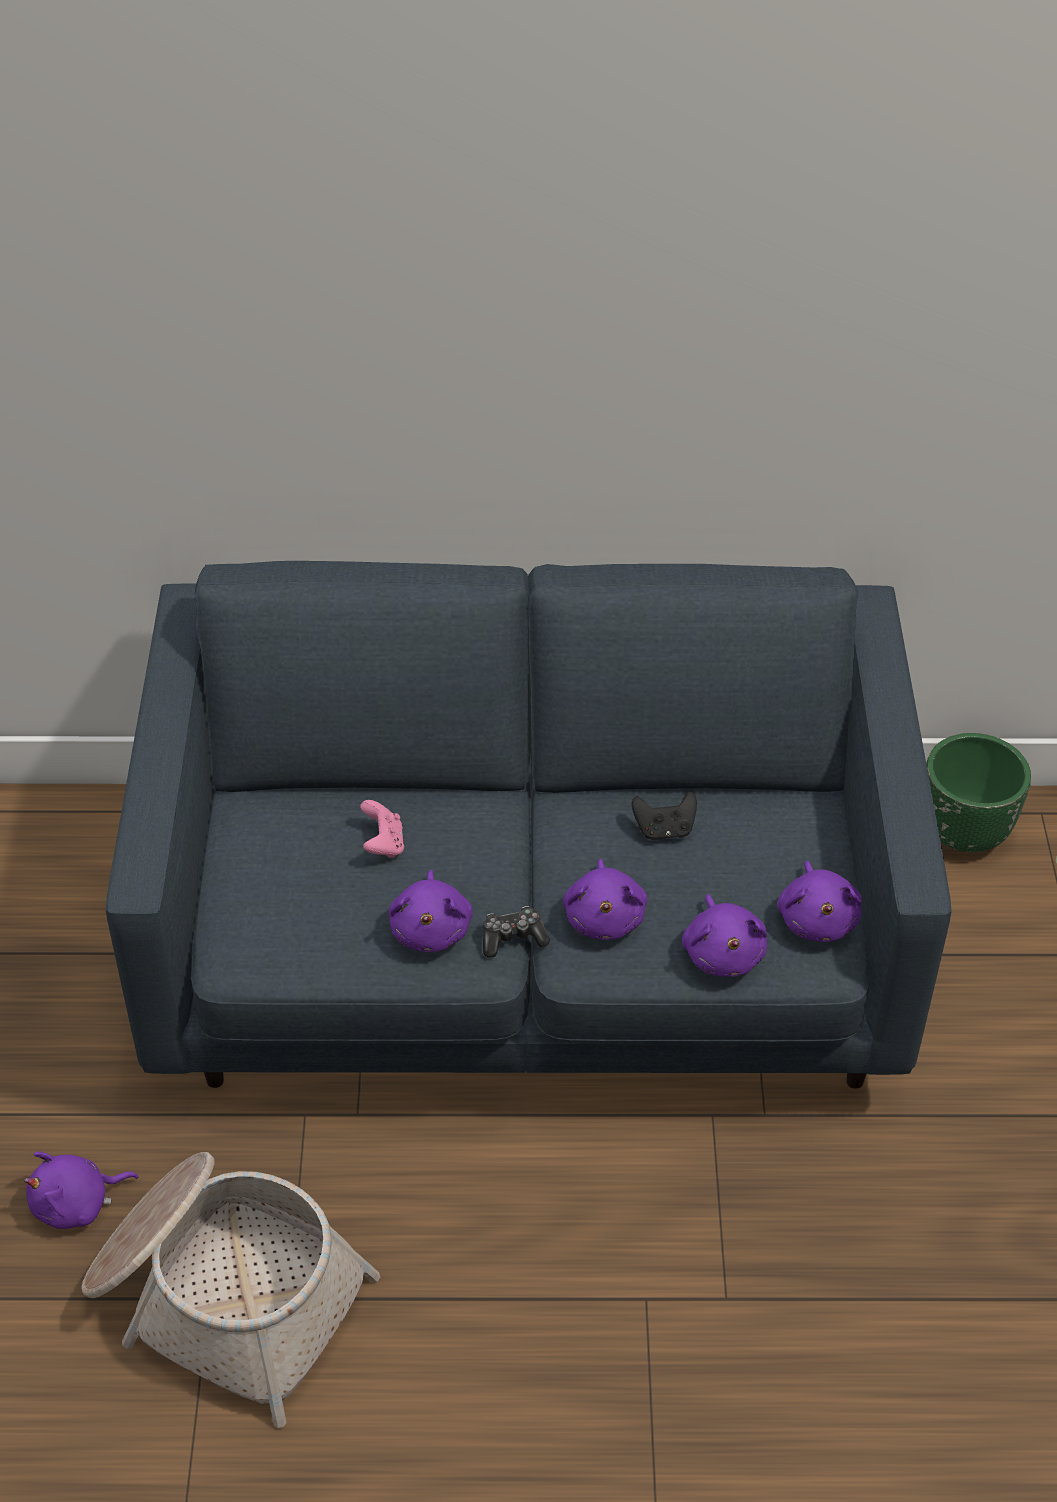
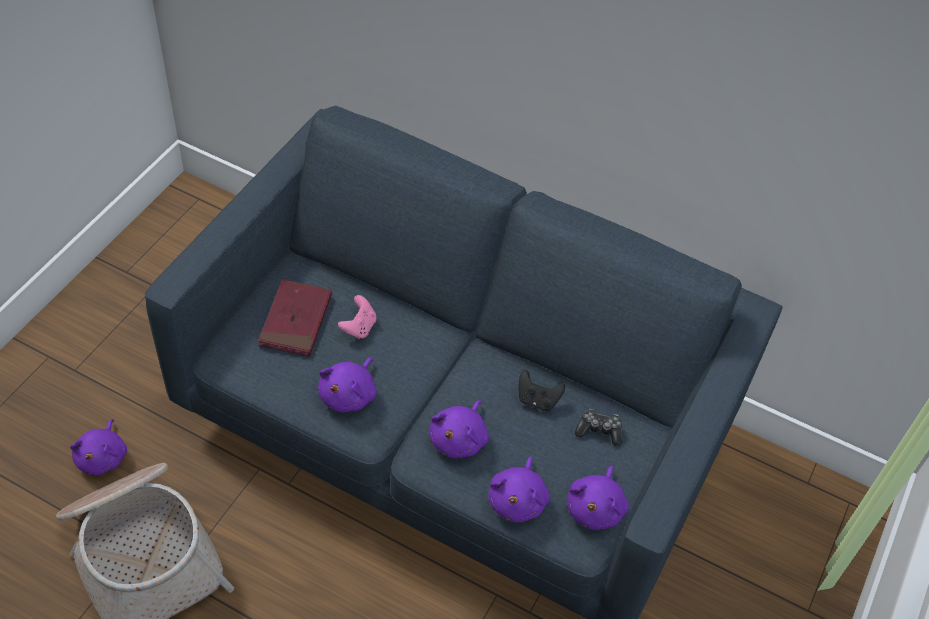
camera: 25 degrees right, 5 degrees up
(77, 1204) = (103, 457): purple plush toy -> purple plush toy turned 90 degrees counterclockwise
(295, 872) = (296, 321): none -> red book
(513, 938) = (394, 425): game controller -> game controller (599, 431)
(964, 832) = (786, 490): green planter -> none

